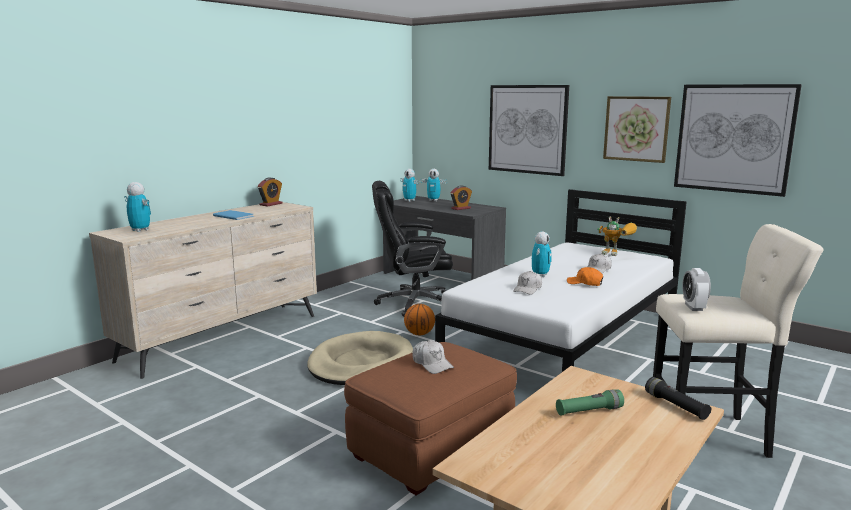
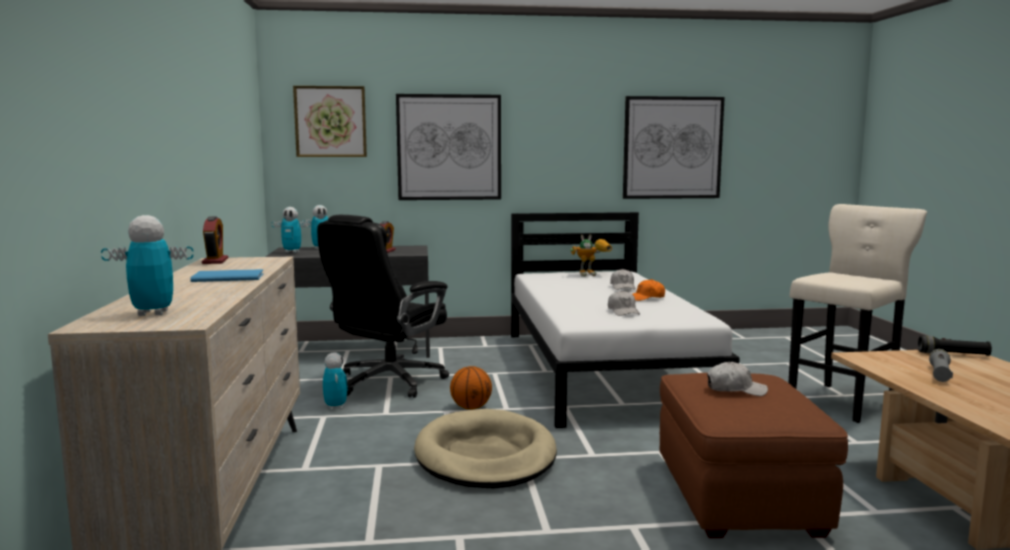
camera: 45 degrees left, 5 degrees down
(540, 275) = (594, 300): toy robot -> toy robot (335, 407)
(589, 411) = (939, 374): green flashlight -> grey flashlight
(636, 128) = (579, 142): picture -> picture (330, 121)
(693, 307) = (848, 280): alarm clock -> none

